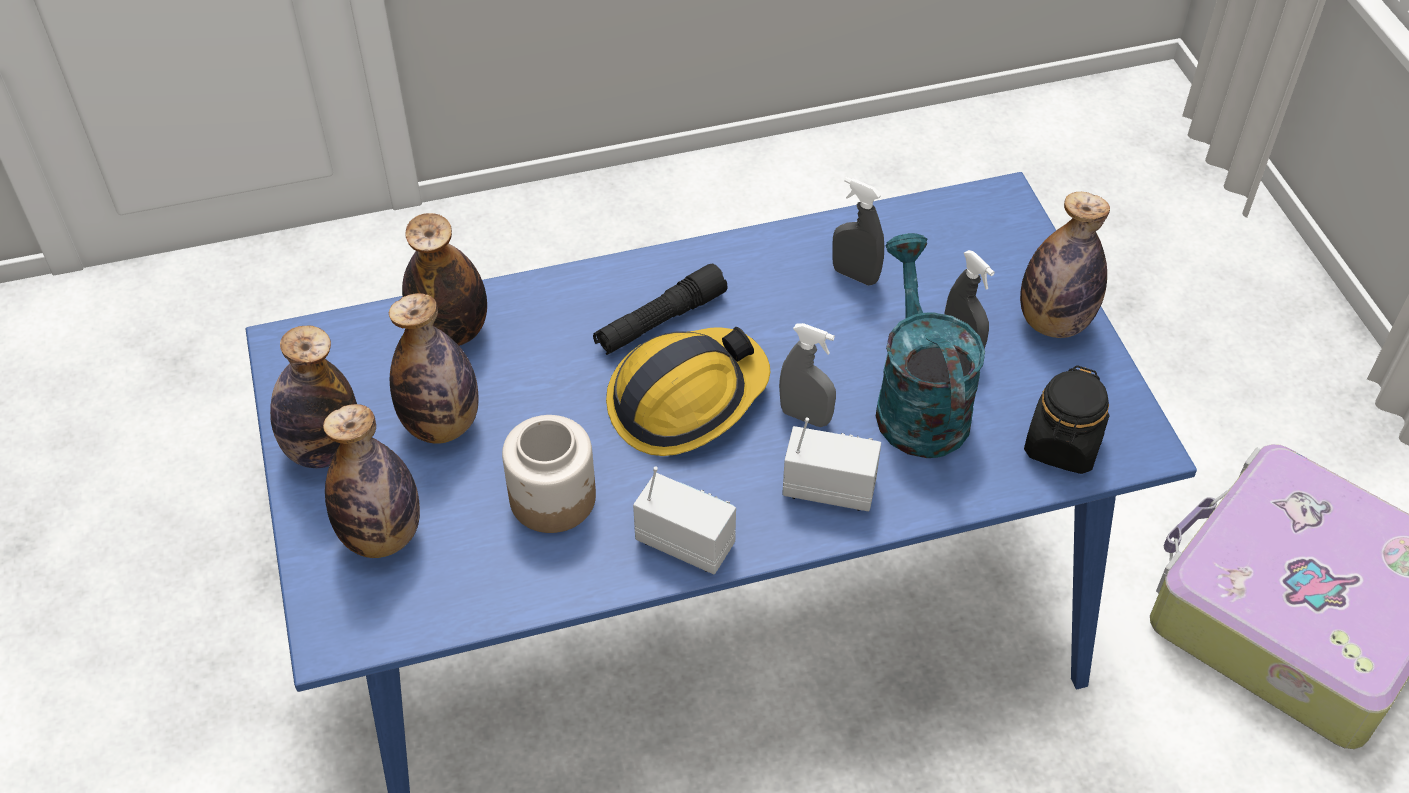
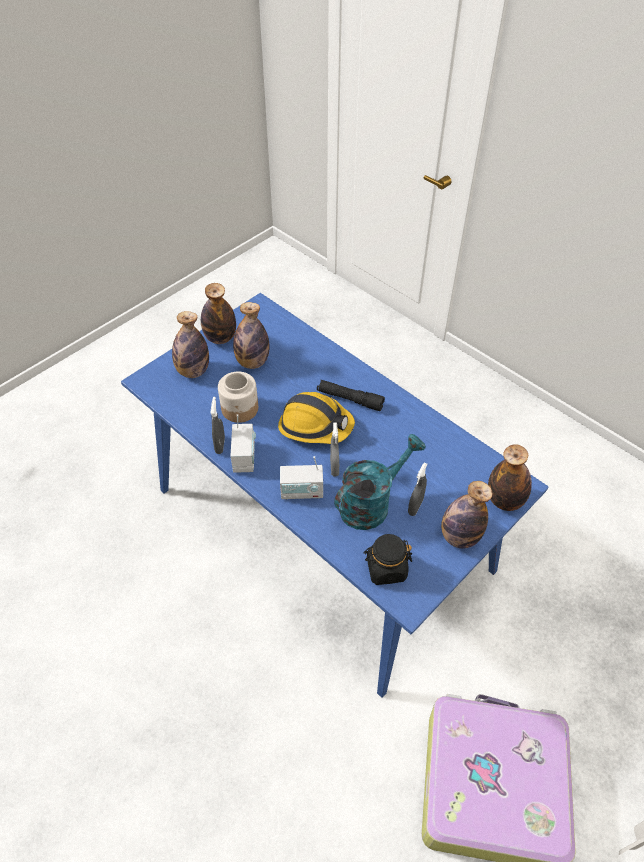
camera: 60 degrees right, 0 degrees up
(451, 331) = (298, 343): bottle -> bottle (504, 500)
(829, 488) = (302, 491): radio -> radio turned 105 degrees clockwise
(855, 275) = (427, 451): grey spray bottle -> grey spray bottle (220, 445)

